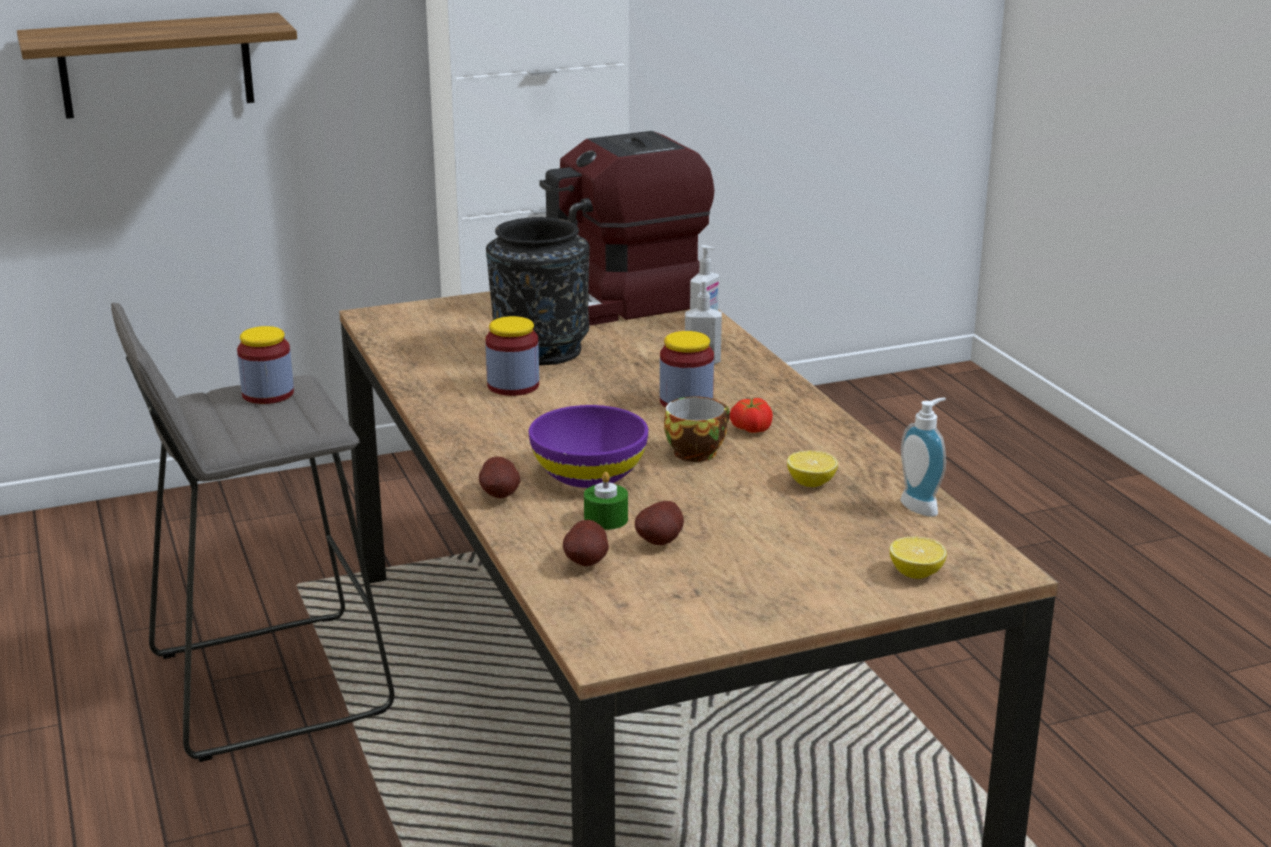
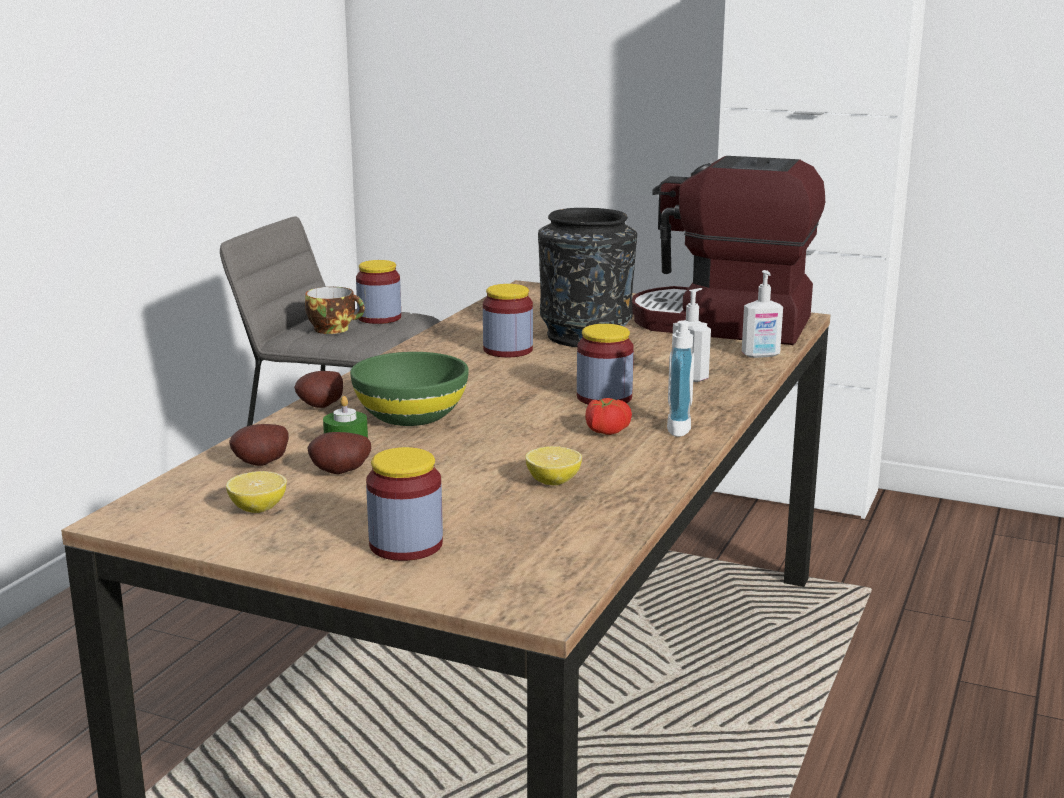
camera: 45 degrees right, 5 degrees down
(156, 65) = (521, 75): shelf -> none
(589, 474) = (411, 416): purple bowl -> green bowl
(696, 451) = (524, 429): cup -> cup (334, 329)
(837, 571) = (406, 545): none -> jar
(916, 573) = (460, 575): lemon -> lemon (258, 508)
(923, 506) = (601, 533): soap dispenser -> soap dispenser (684, 429)

